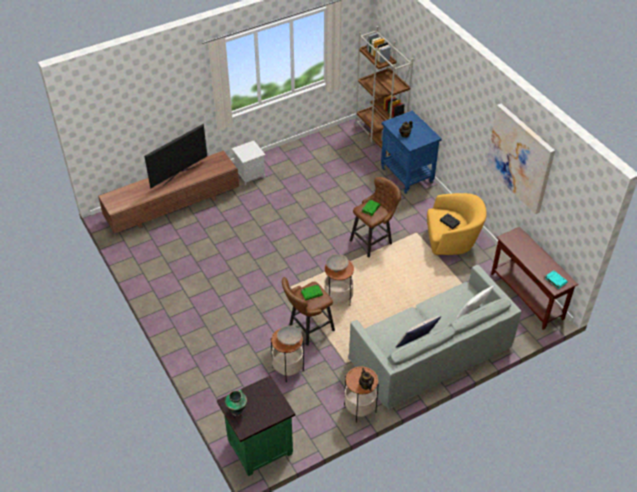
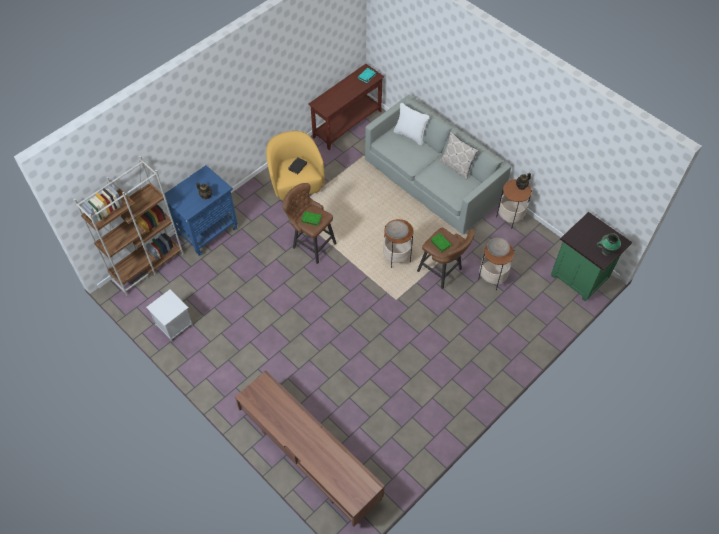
camera: 105 degrees left, 10 degrees up
(179, 175) = (293, 431): television -> none
(250, 174) = (235, 384): grey nightstand -> grey nightstand (173, 325)
(520, 158) = (287, 60): picture -> none

